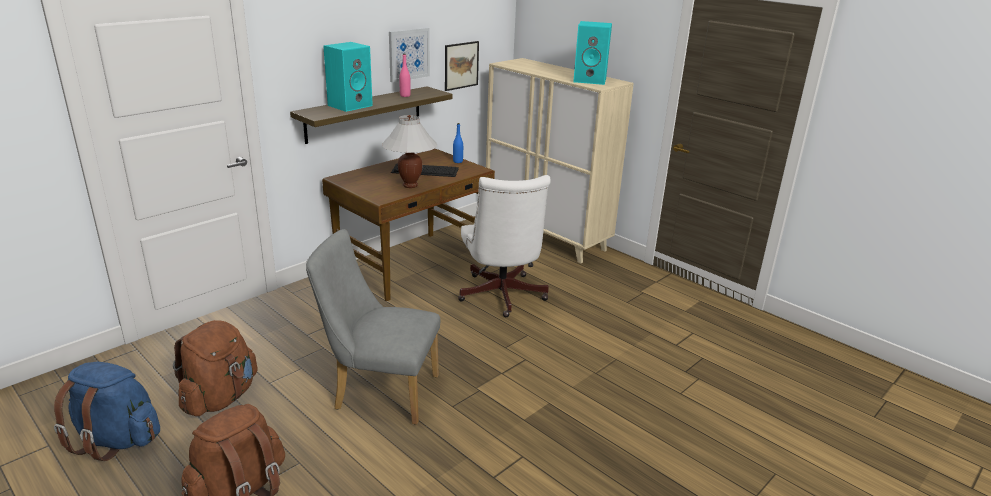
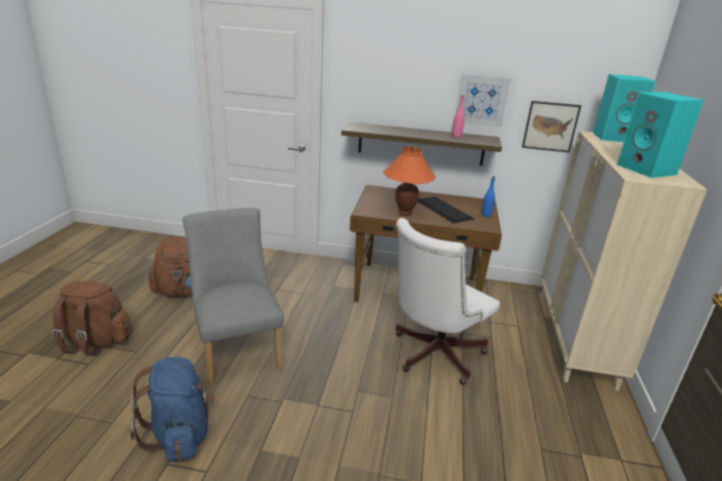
camera: 55 degrees right, 0 degrees up
(116, 439) = (124, 280): blue backpack -> blue backpack (180, 434)
(350, 105) = (395, 129): turquoise speaker -> turquoise speaker (614, 138)
(410, 185) = (405, 213): white table lamp -> orange table lamp

